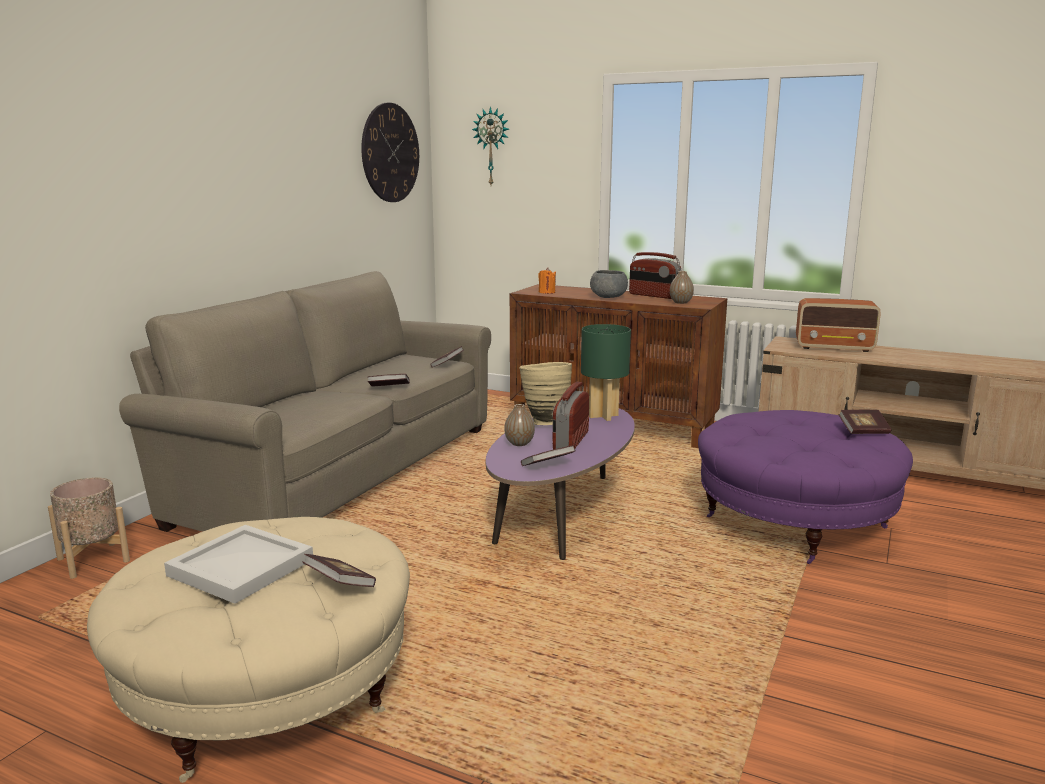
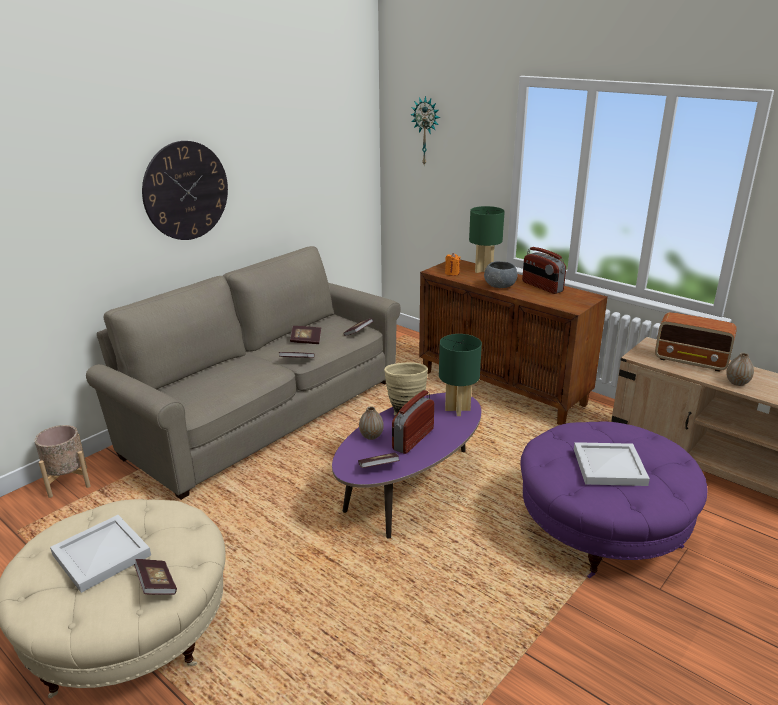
camera: 15 degrees right, 10 degrees up
(390, 153) = (336, 138): wall clock -> wall clock (186, 191)
(579, 289) = (483, 270): none -> green table lamp
(680, 302) = (558, 301): vase -> vase (737, 383)
(804, 437) = (608, 467): none -> white tray
(863, 431) = (670, 466): book -> book (306, 341)

